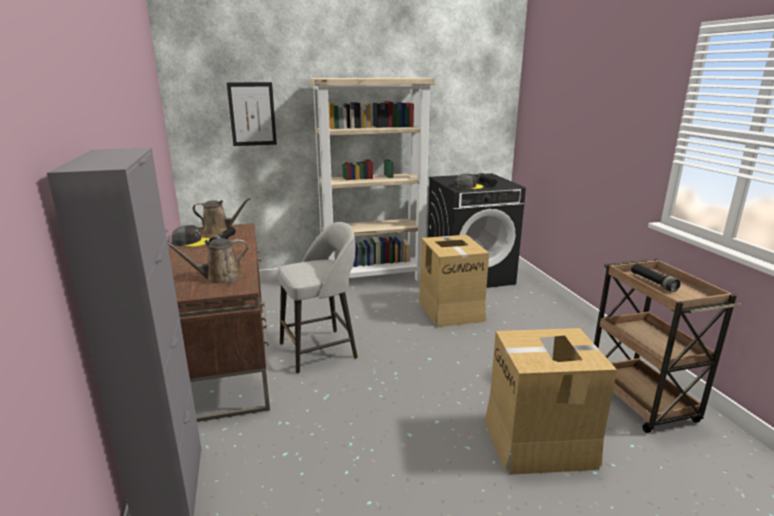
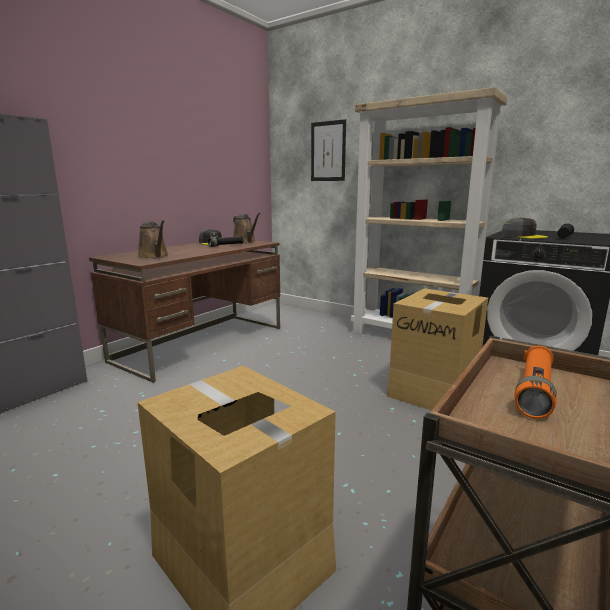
camera: 50 degrees right, 5 degrees down
(219, 278) = (154, 256): brown watering can -> brown watering can turned 150 degrees counterclockwise
(320, 350) = (259, 366): grey stool -> none
(653, 283) = (534, 392): black flashlight -> orange flashlight

